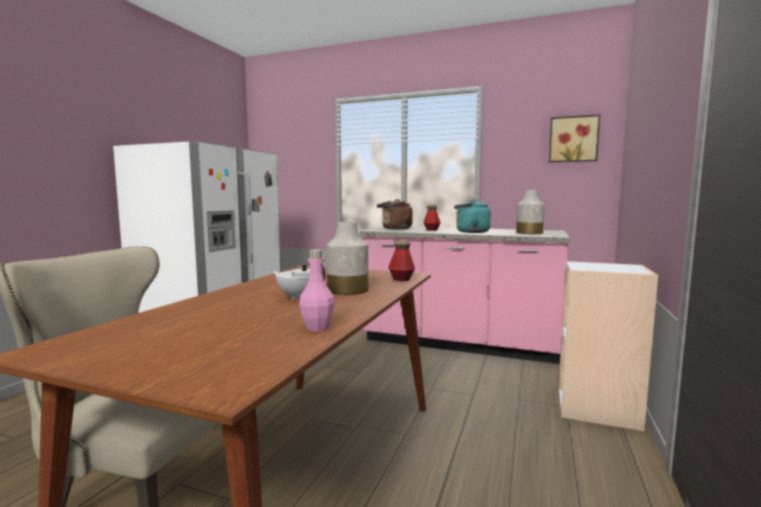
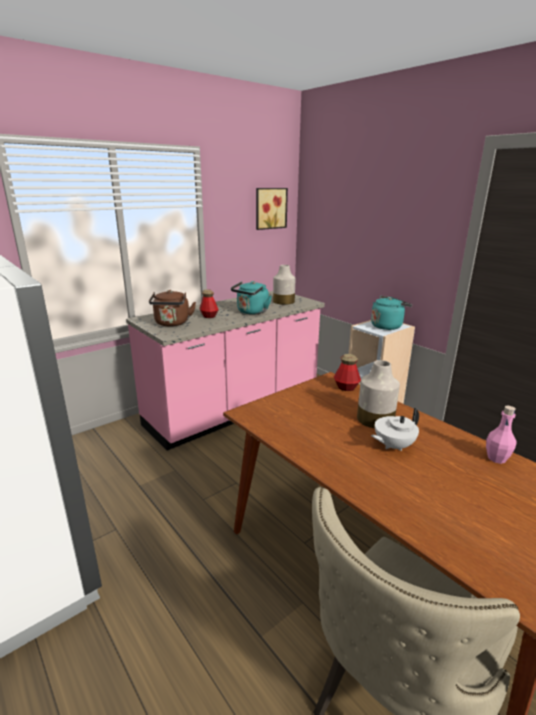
camera: 60 degrees left, 15 degrees up
(613, 268) = (387, 326): none -> turquoise kettle

